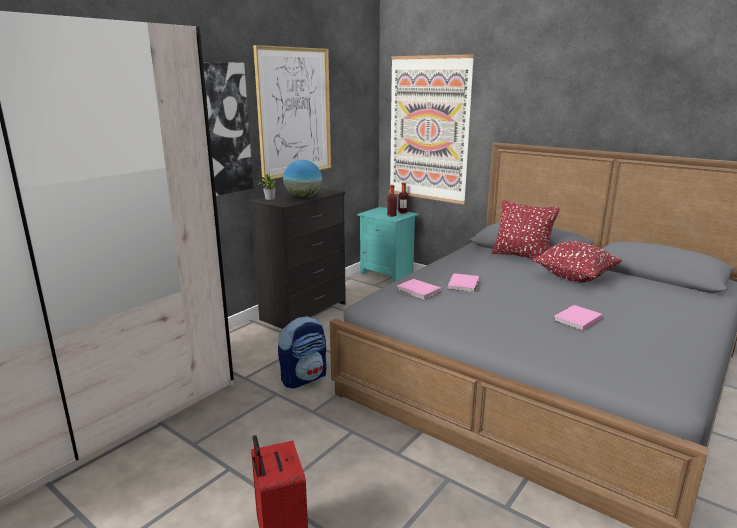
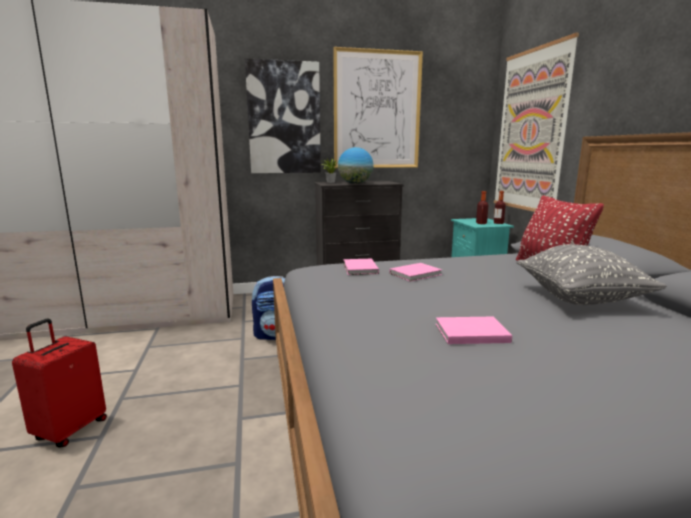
camera: 40 degrees right, 5 degrees down
(574, 277) = (580, 299): red pillow -> grey pillow

